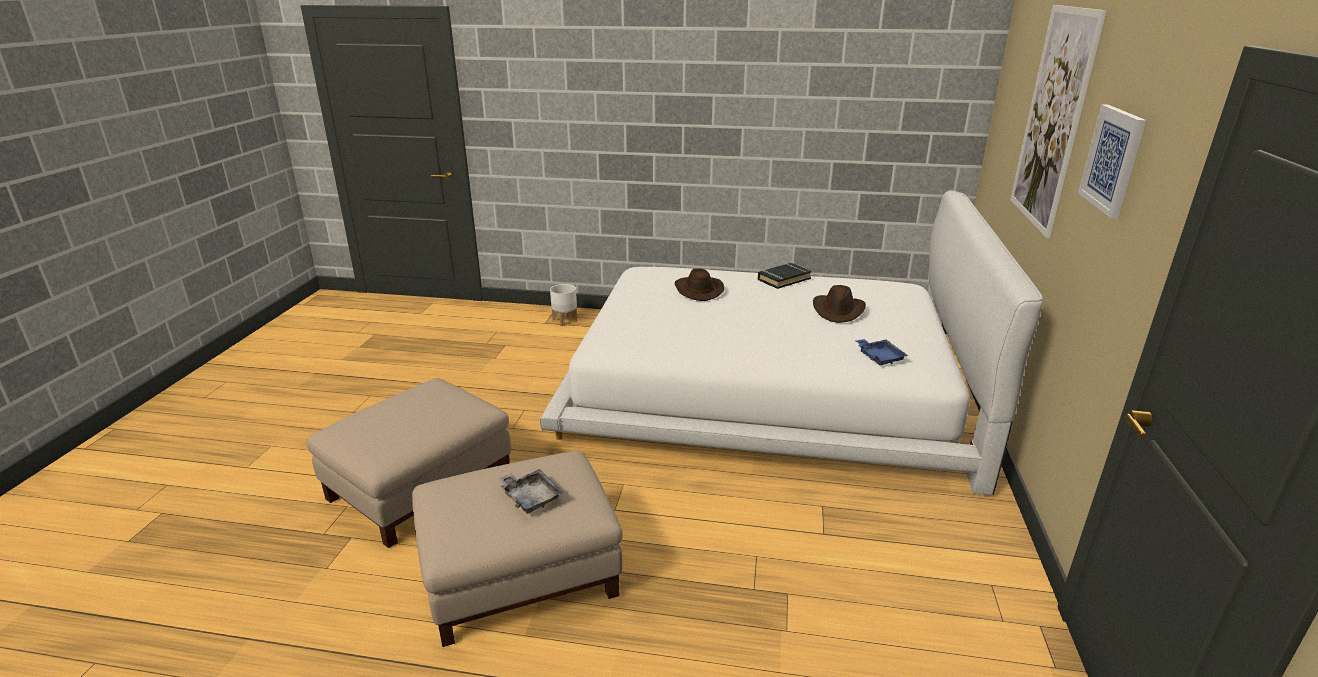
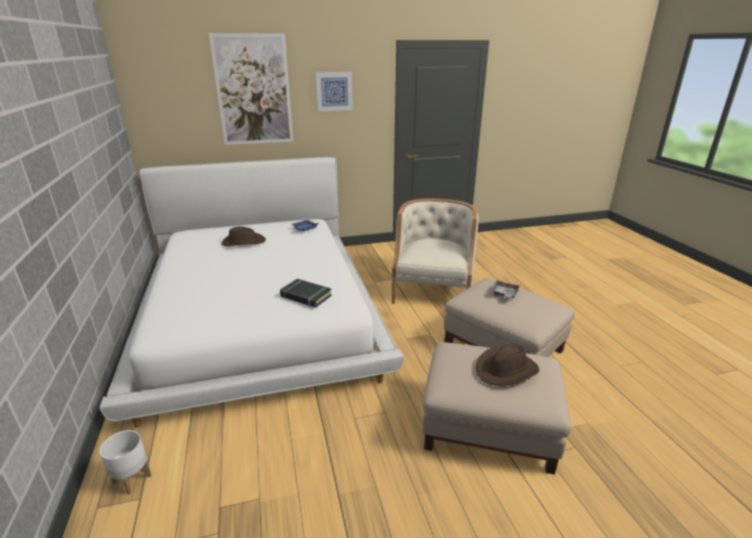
camera: 115 degrees left, 0 degrees up
(698, 290) = (219, 290): brown hat -> brown hat (506, 370)
(756, 572) = (433, 289): none -> beige armchair
(783, 279) = (185, 264): black book -> black book (305, 296)

